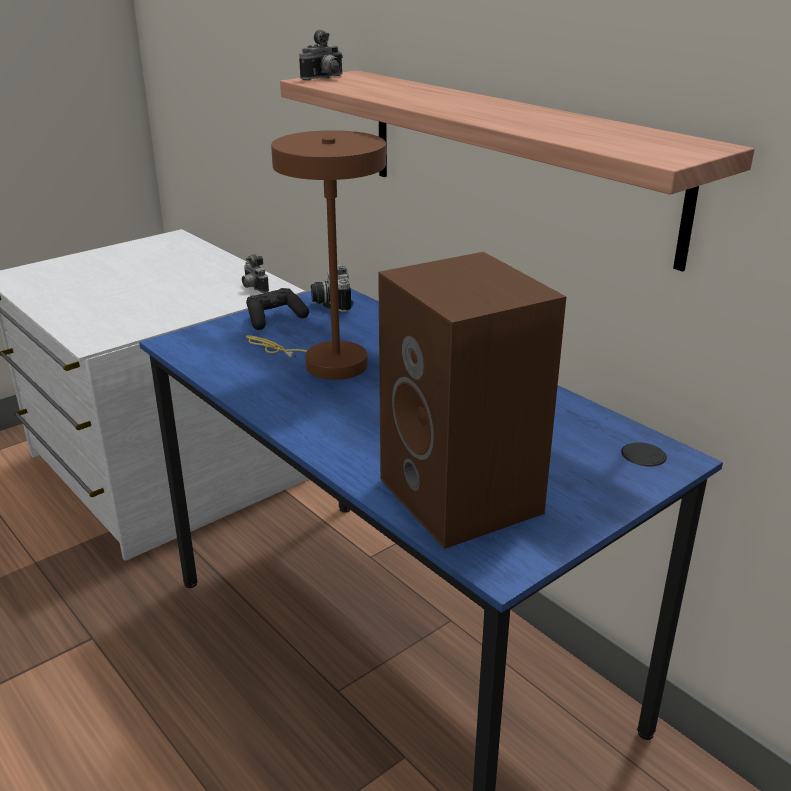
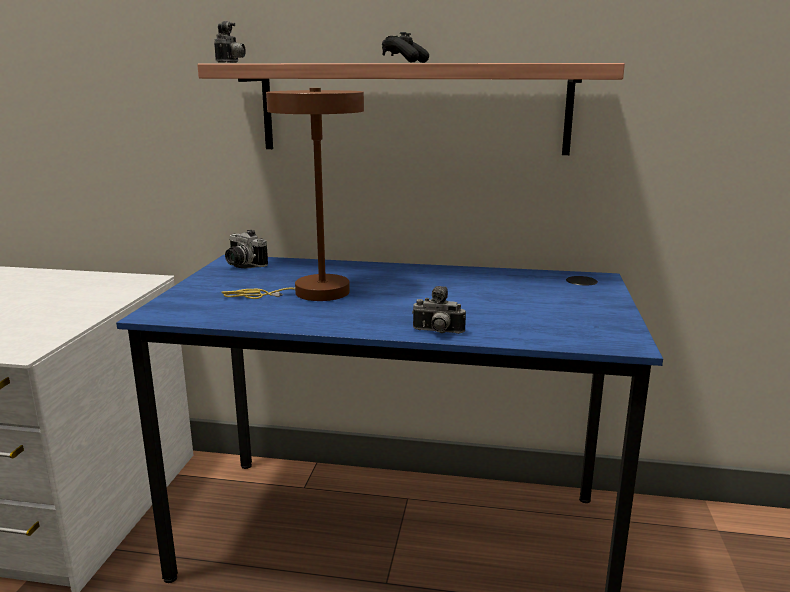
camera: 40 degrees left, 10 degrees down
(253, 288) = (125, 283): camera -> camera (437, 332)
(275, 319) = (216, 282): black game controller -> black game controller (405, 62)
(465, 497) = (543, 324): brown speaker -> none

